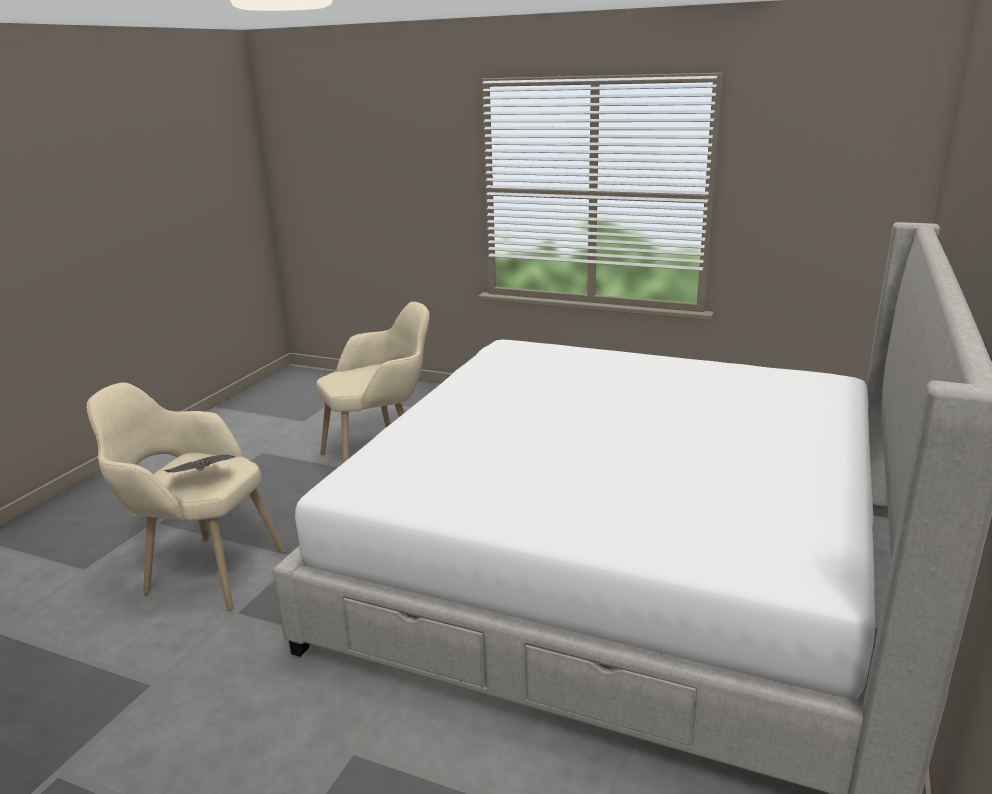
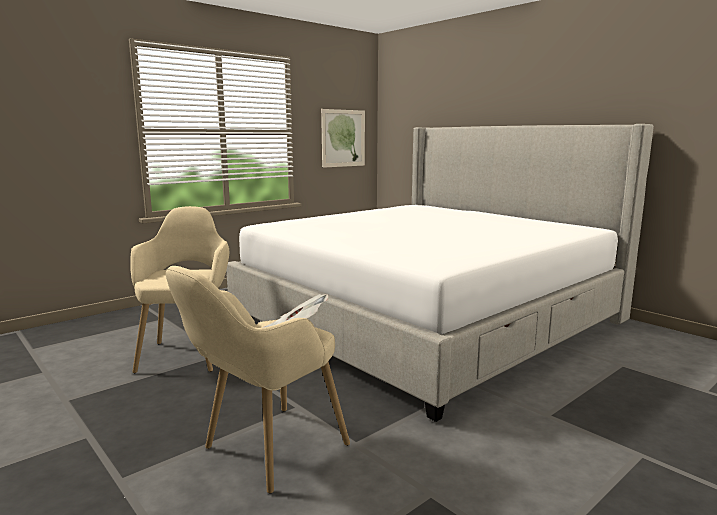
camera: 65 degrees left, 10 degrees down
(832, 214) = (343, 138): none -> picture

